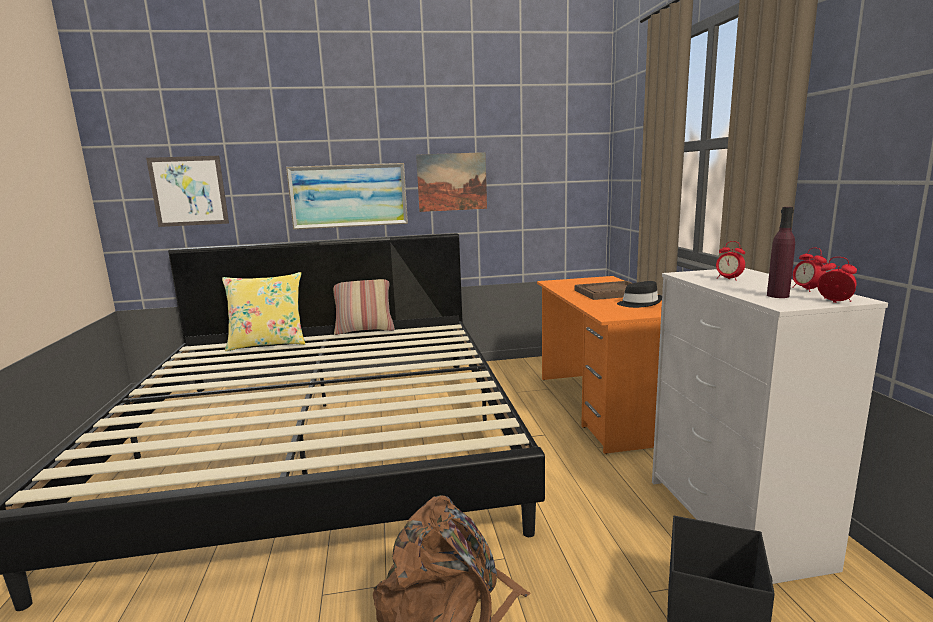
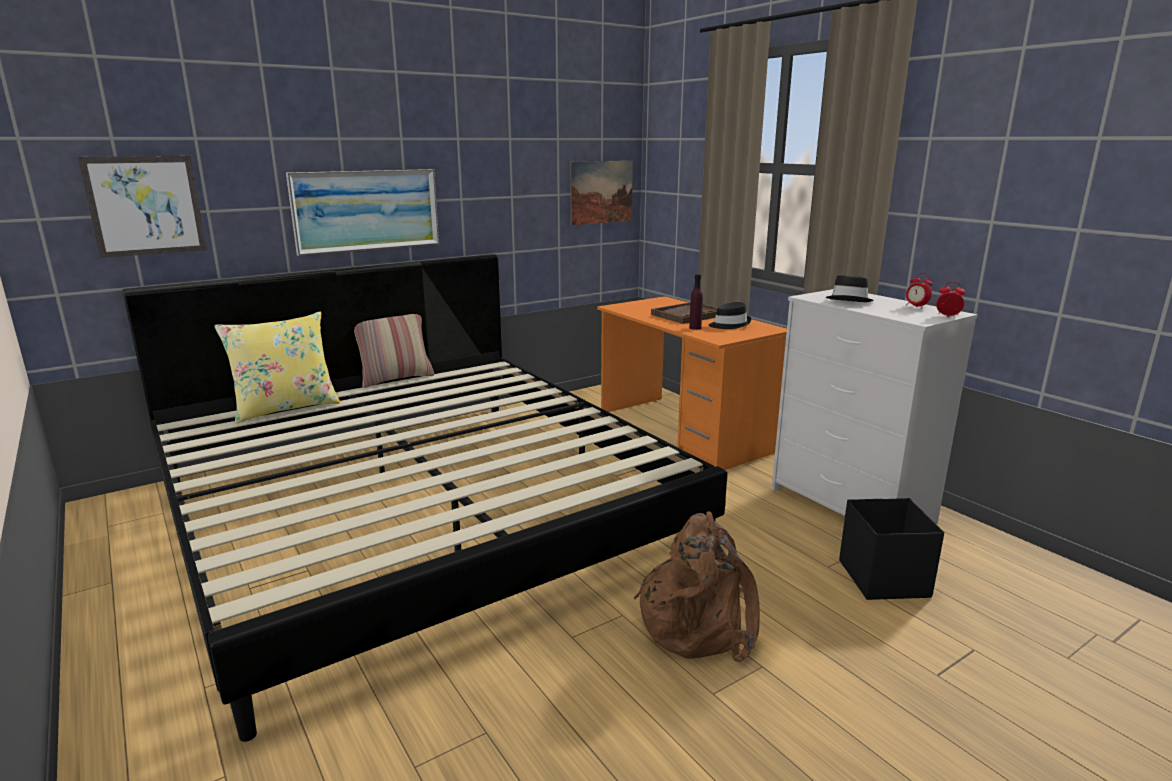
camera: 25 degrees left, 5 degrees up
(452, 182) = (486, 193): picture -> picture (601, 192)
(728, 279) = (849, 300): alarm clock -> black hat
(777, 296) = (906, 313): purple bottle -> purple bottle (695, 328)

